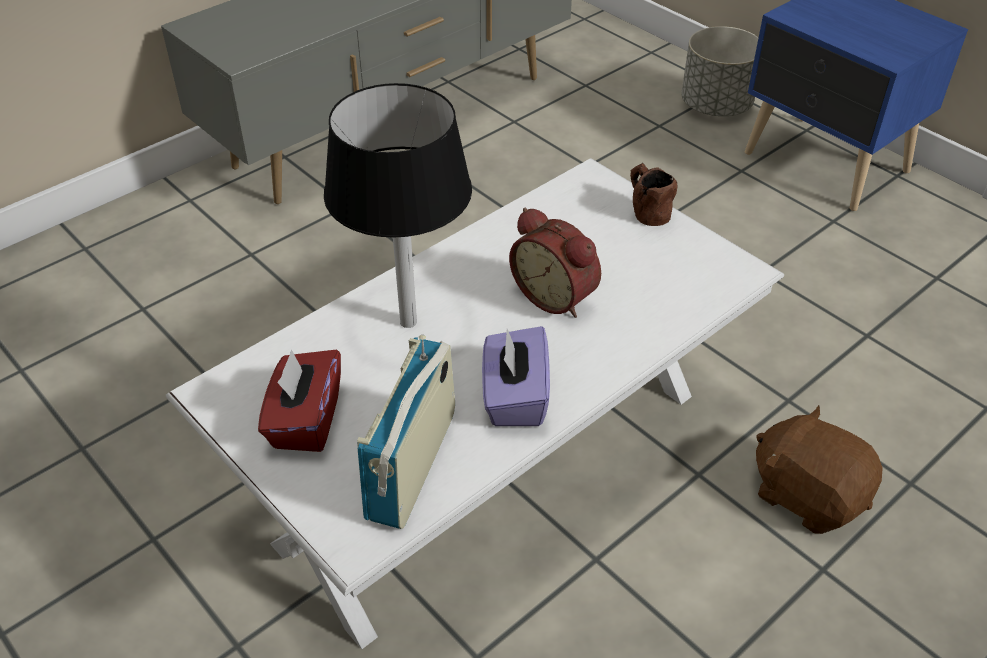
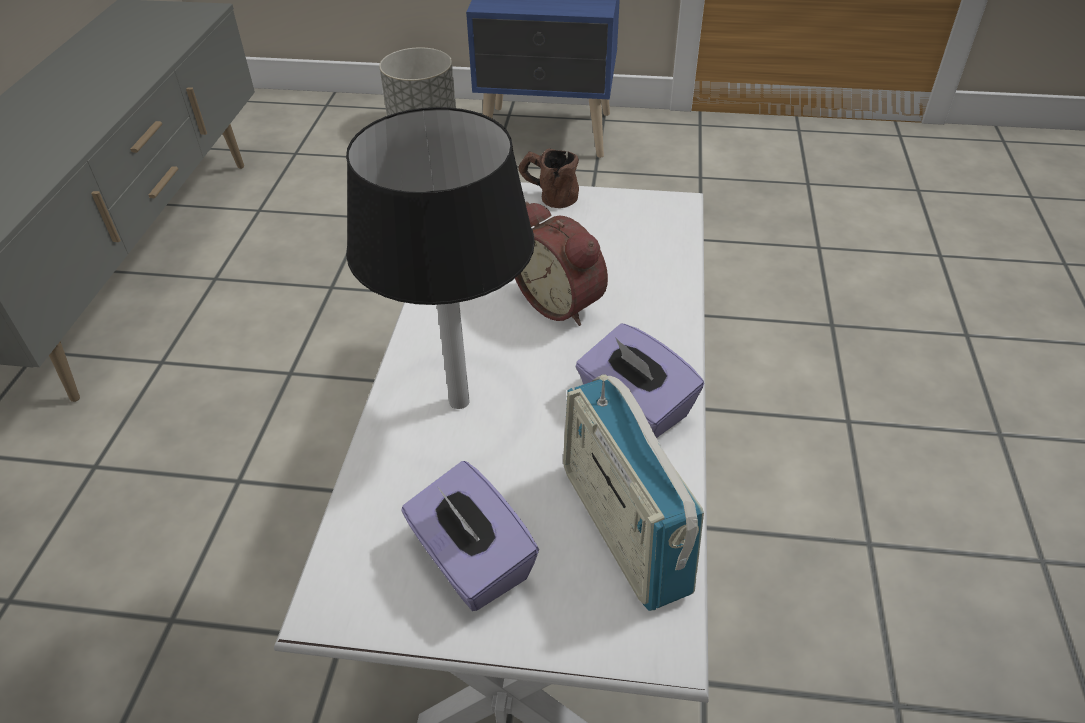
camera: 40 degrees left, 0 degrees up
(305, 420) = (471, 561): red tissue box -> purple tissue box
(556, 296) = (562, 302): alarm clock -> alarm clock turned 45 degrees clockwise
(808, 494) = (784, 374): brown plush toy -> none

